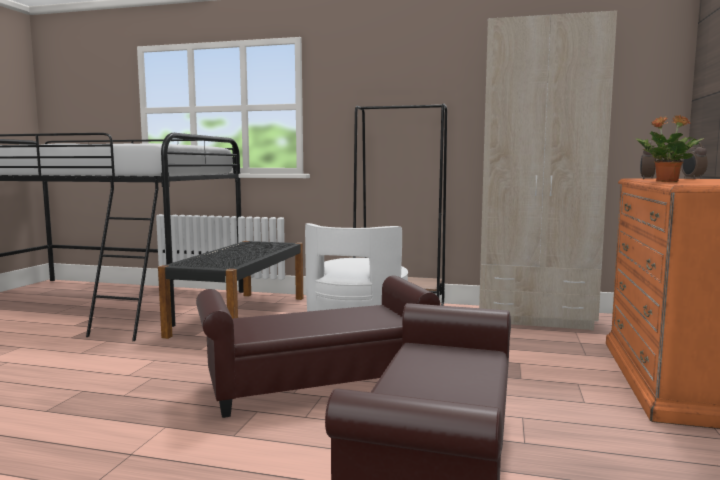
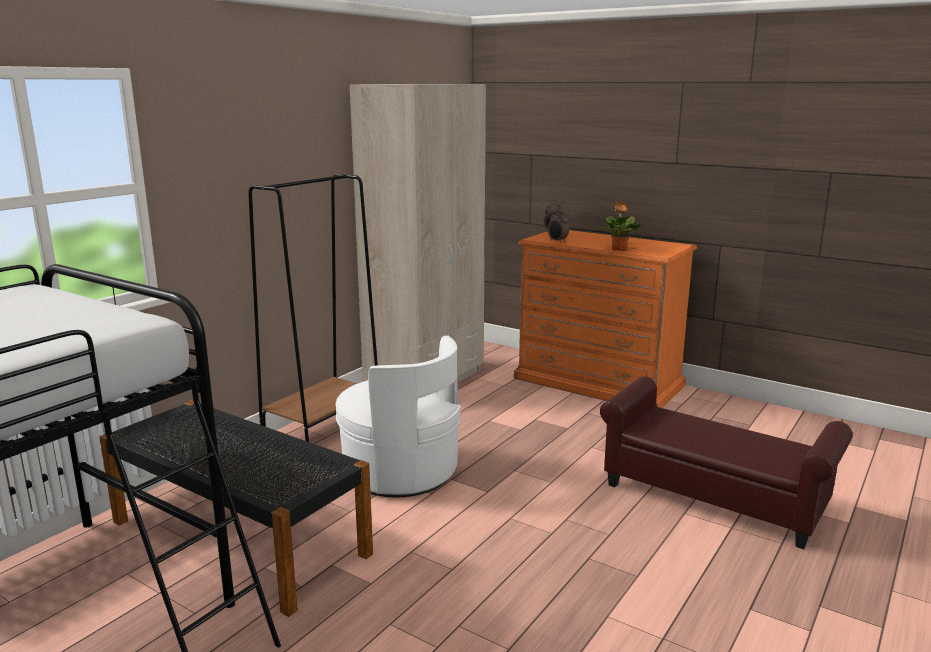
camera: 70 degrees left, 10 degrees up
(318, 385) = (539, 517): brown ottoman -> none

